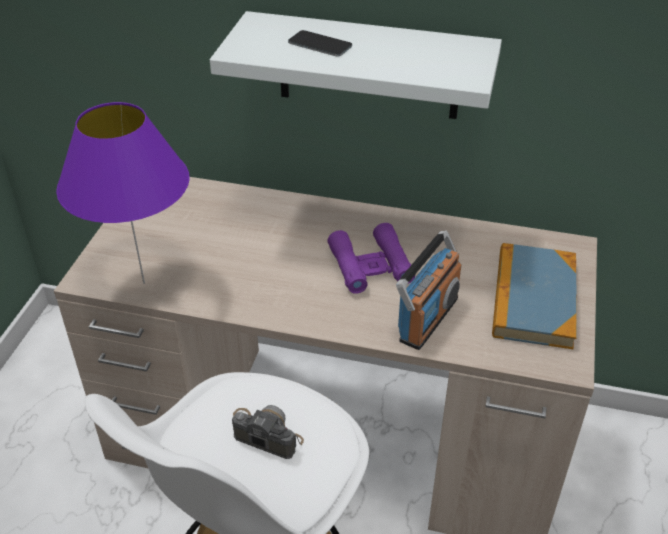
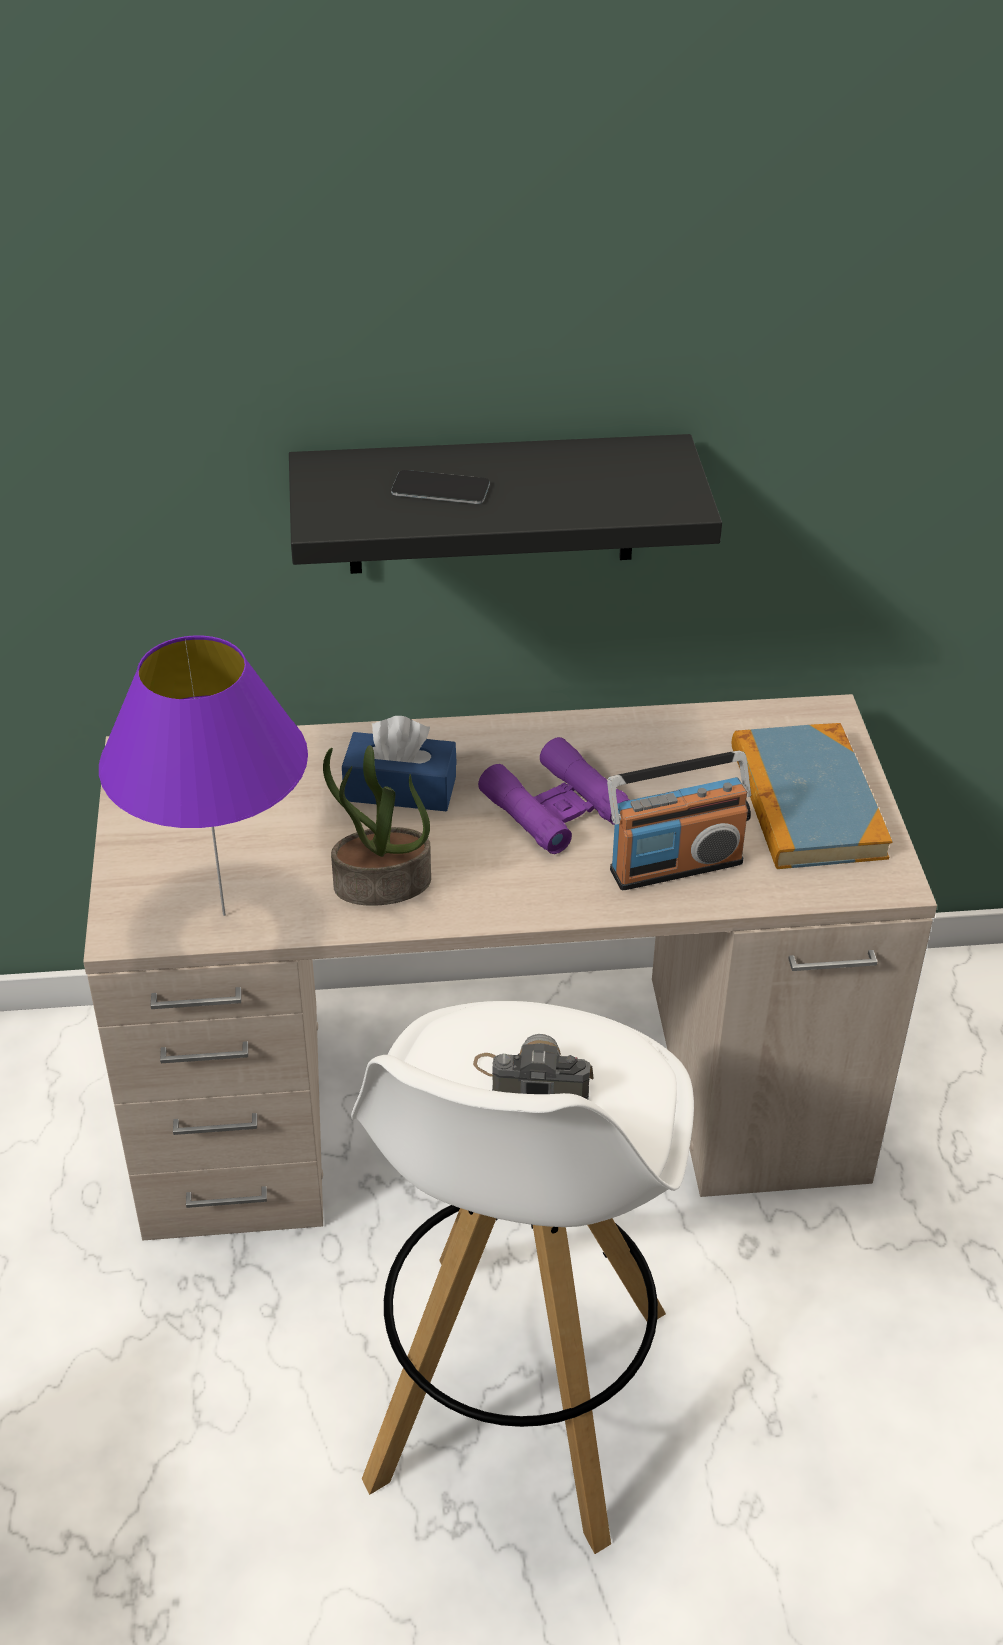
camera: 20 degrees left, 0 degrees up
(242, 287) = (381, 885): none -> potted plant
(284, 233) = (400, 789): none -> blue tissue box
(368, 66) = (491, 504): white shelf -> black shelf
(427, 318) = (675, 865): radio -> radio turned 60 degrees clockwise

